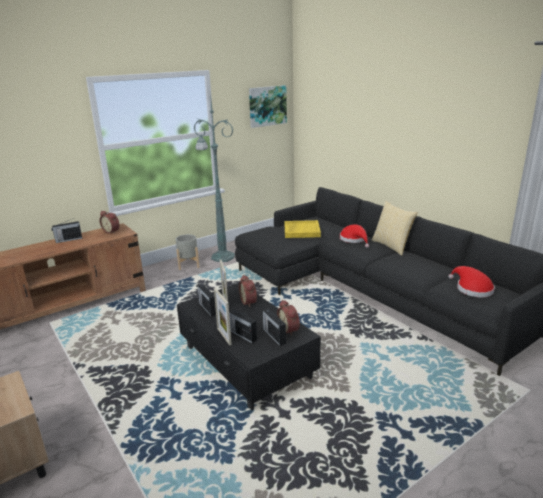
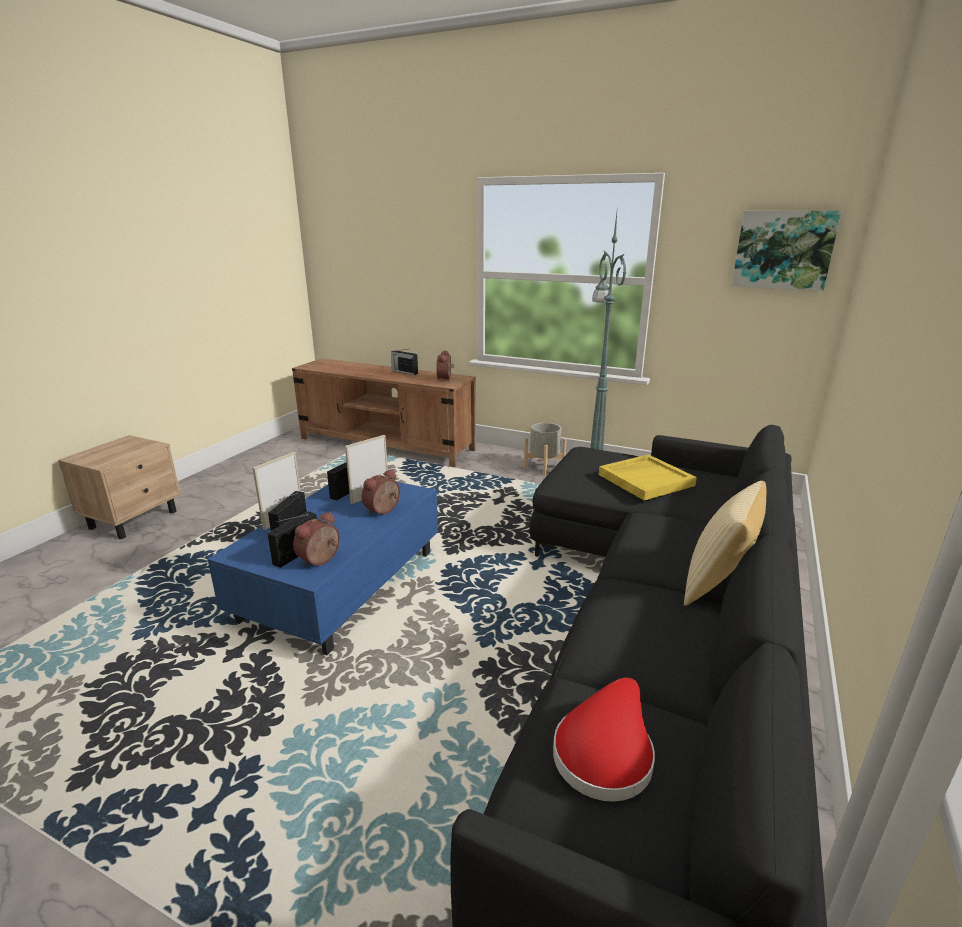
camera: 60 degrees right, 0 degrees up
(246, 363) = (340, 586): black coffee table -> blue coffee table
(354, 240) = (677, 533): red hat -> none

